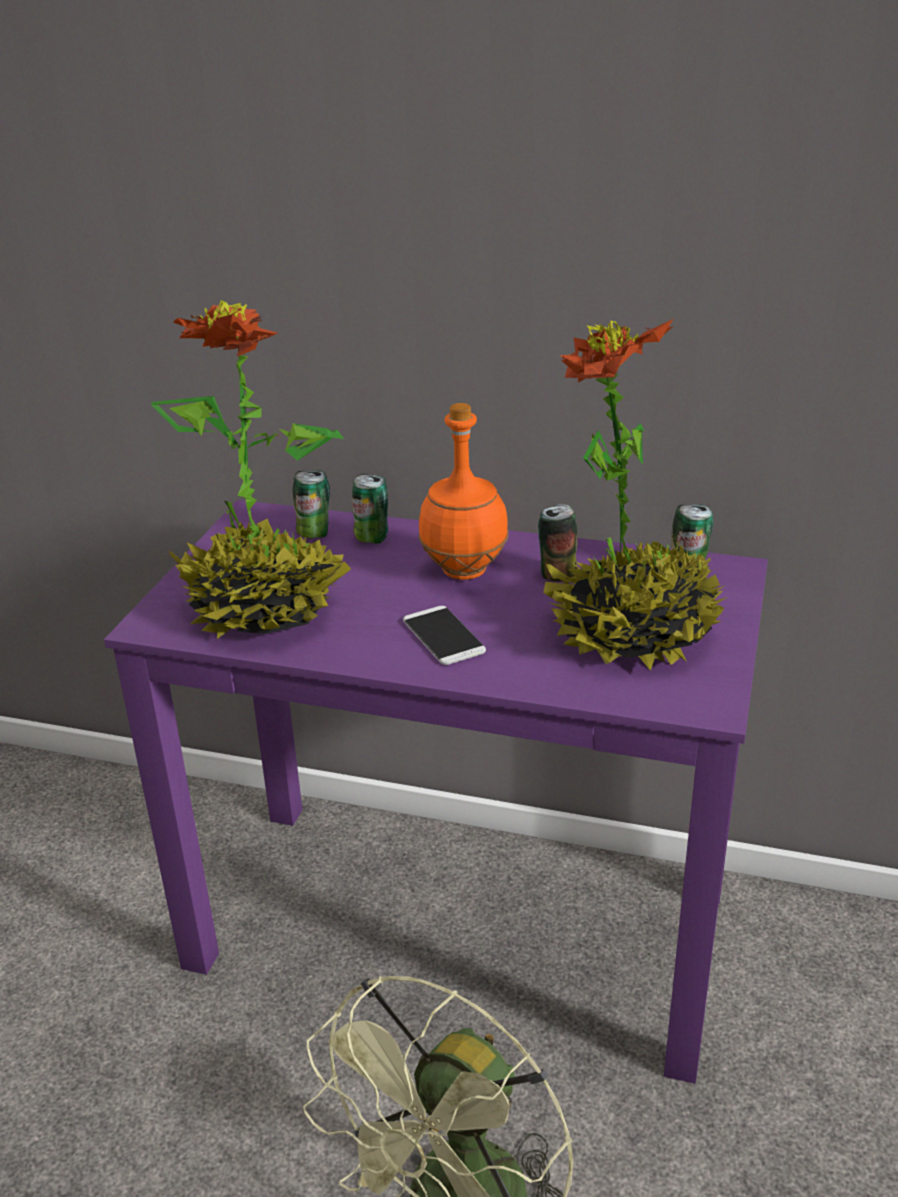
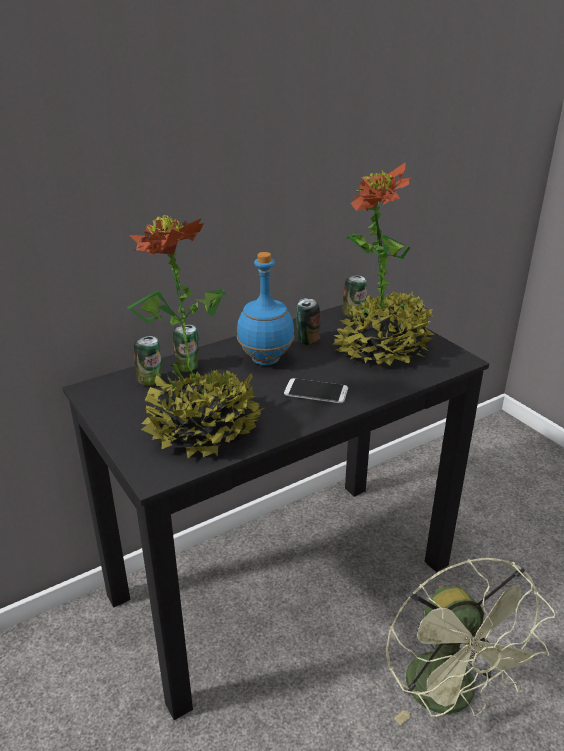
camera: 50 degrees left, 0 degrees up
(462, 926) = (283, 579): purple desk -> black desk
(465, 570) = (265, 359): orange bottle -> blue bottle

